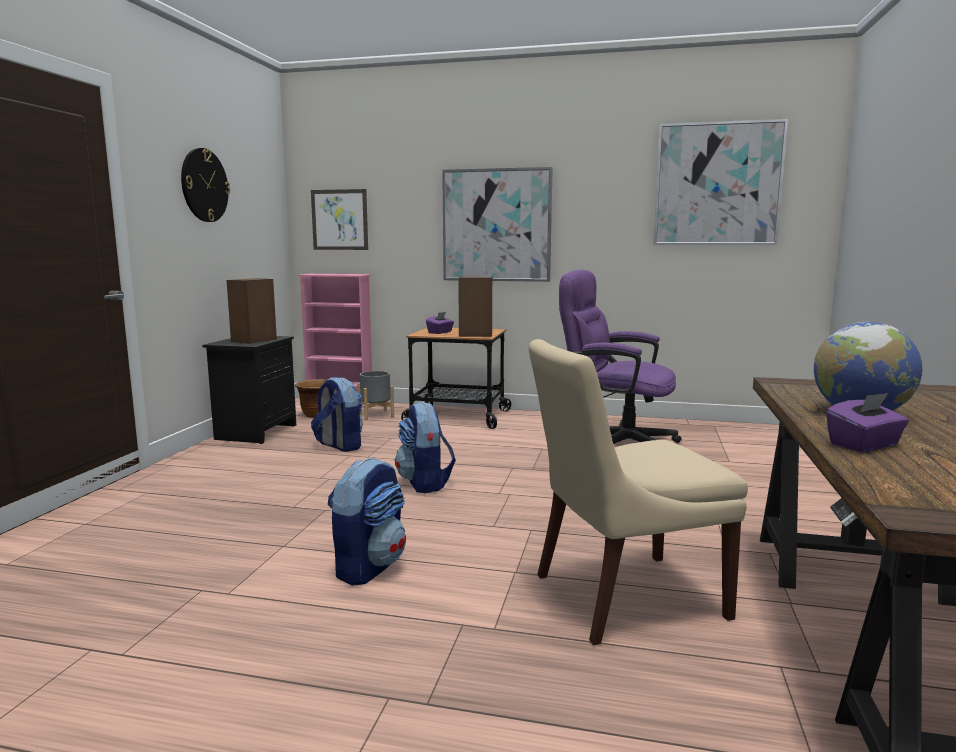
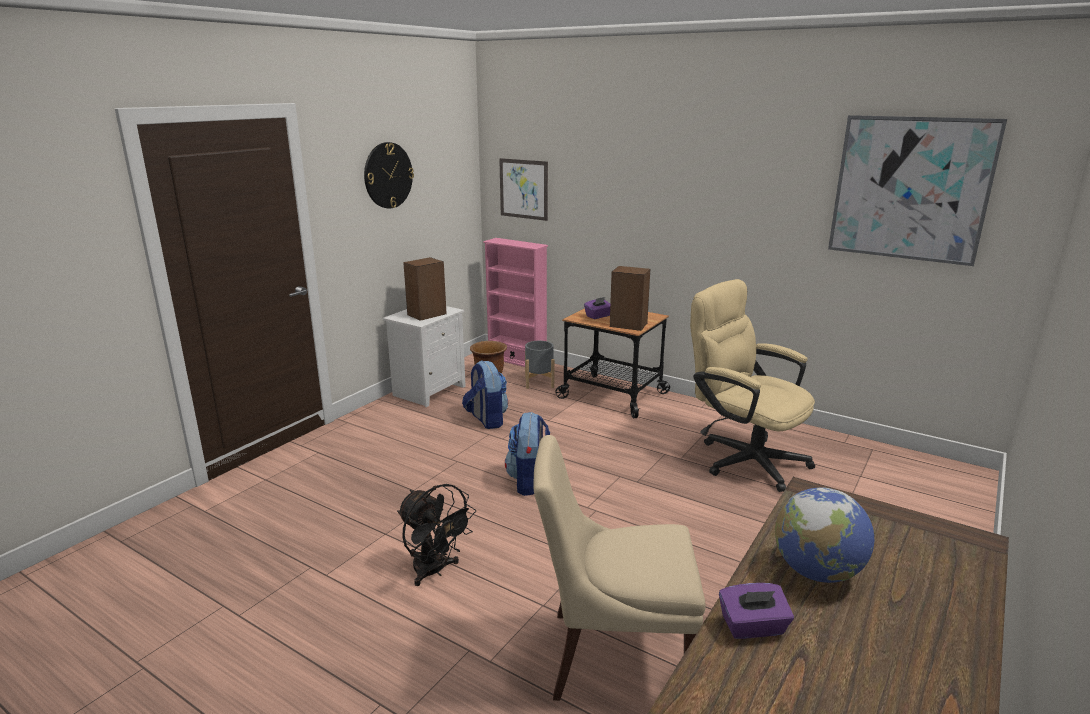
camera: 20 degrees right, 10 degrees up
(256, 432) = (429, 390): black nightstand -> white nightstand
(369, 566) = (434, 571): backpack -> black fan
(496, 225) = (667, 209): picture -> none
(615, 442) = (743, 458): purple office chair -> beige office chair

